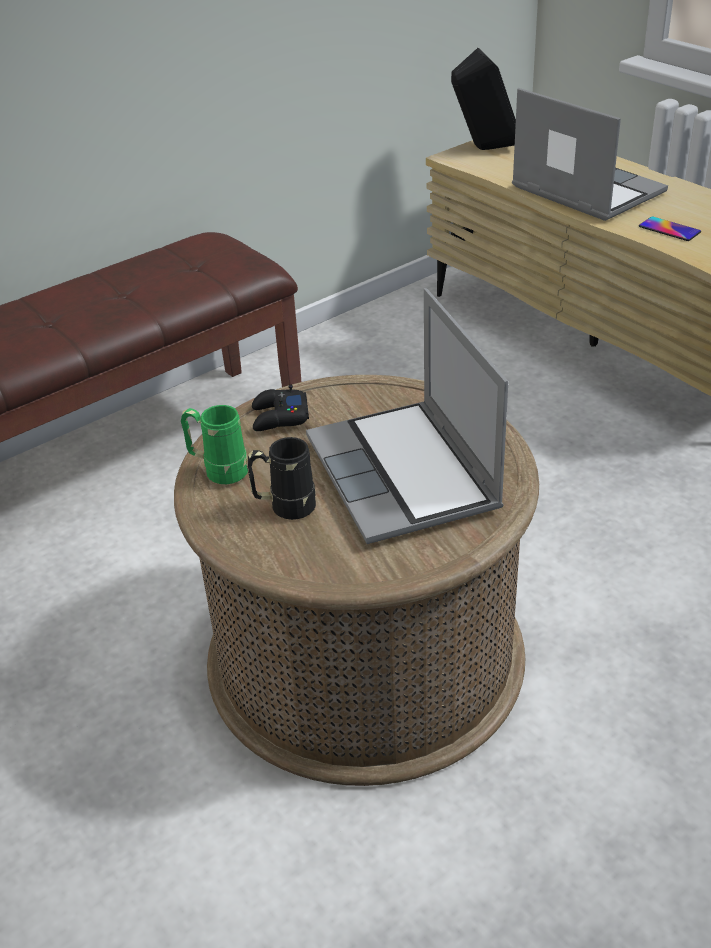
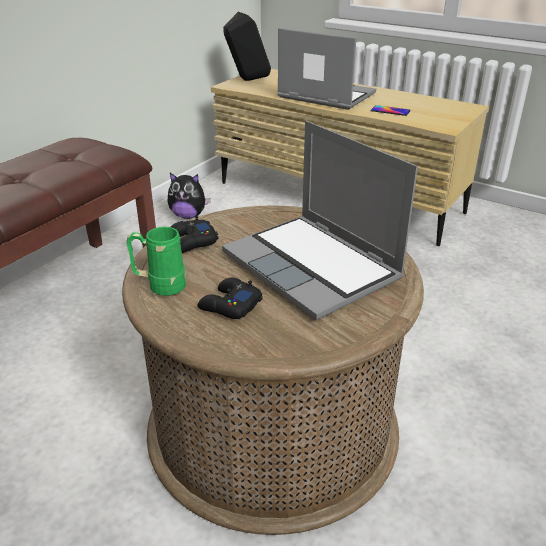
camera: 20 degrees left, 5 degrees down
(284, 508) = (229, 305): black mug -> black game controller
(369, 343) = (188, 215): none -> plush toy

